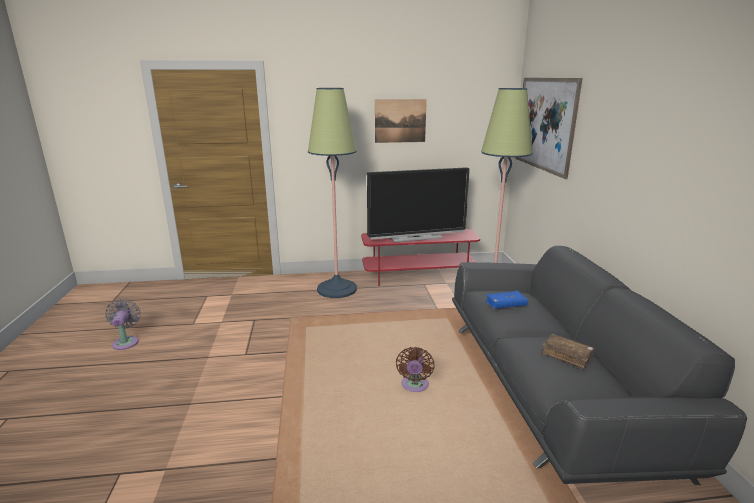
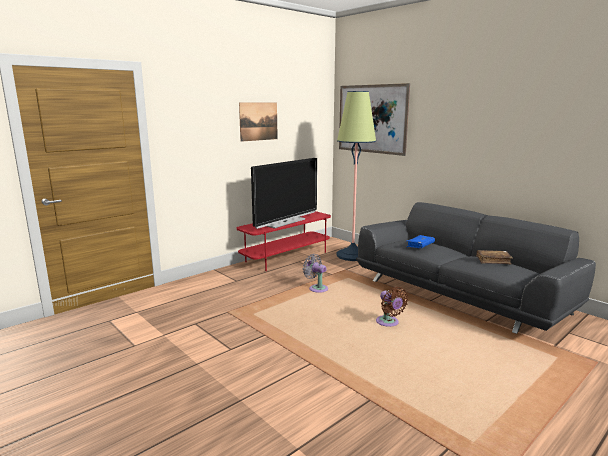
camera: 35 degrees left, 5 degrees down
(126, 341) = (79, 384): grey fan -> grey fan (316, 288)
(337, 289) = (234, 281): floor lamp -> none

